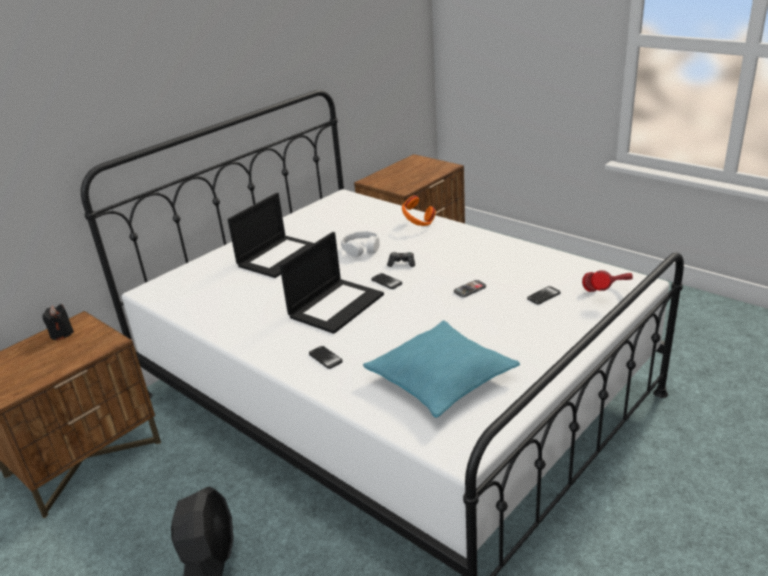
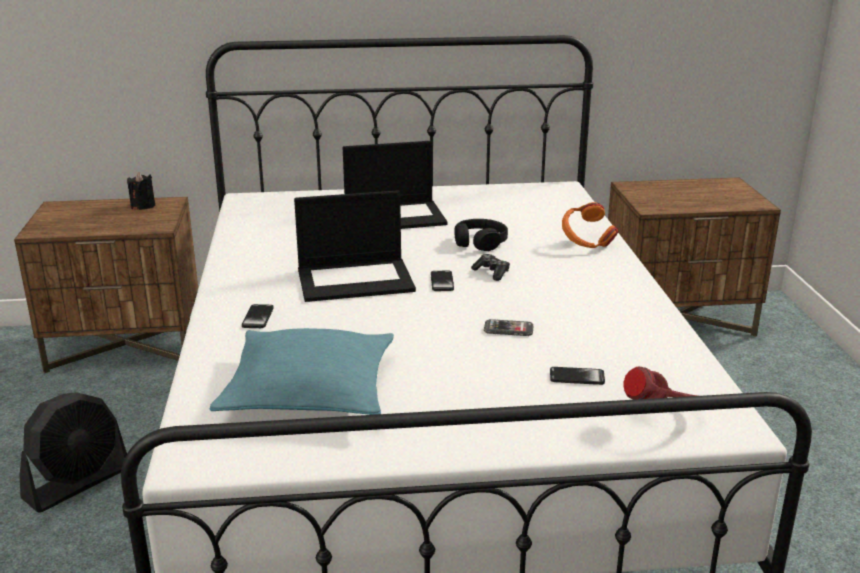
camera: 40 degrees right, 5 degrees down
(361, 249) = (480, 242): white headphones -> black headphones

